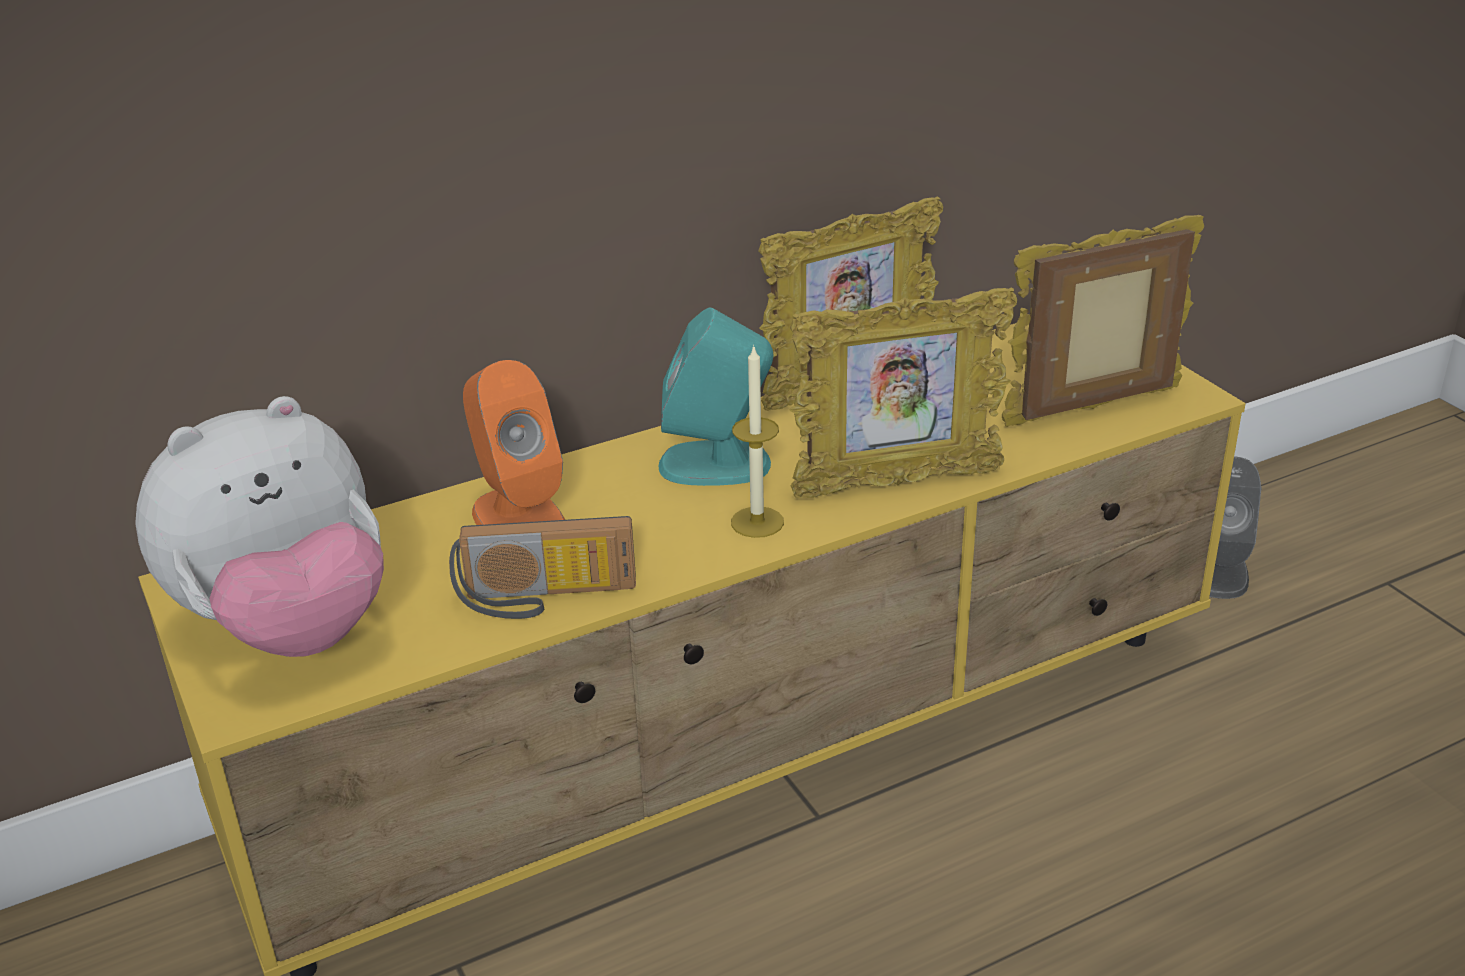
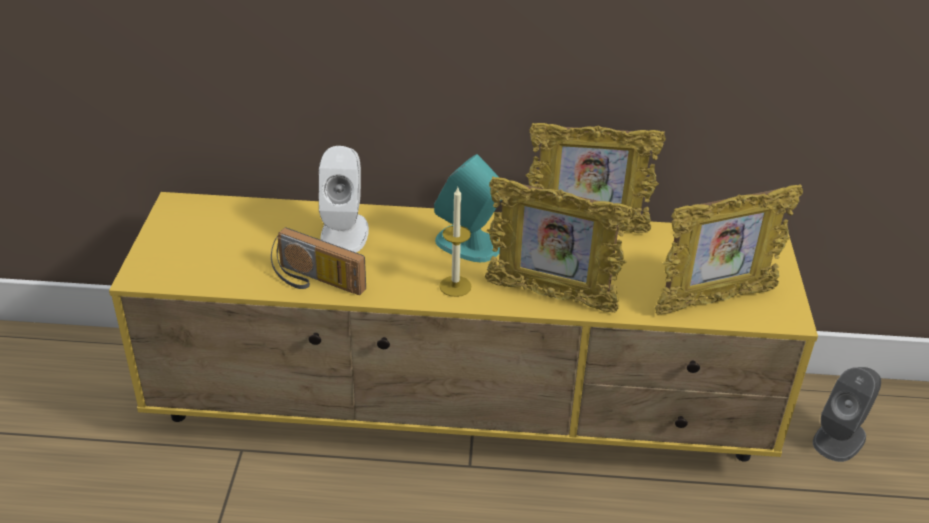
camera: 30 degrees right, 5 degrees up
(288, 628) = (194, 245): plush toy -> none
(518, 518) = (344, 233): orange speaker -> white speaker
(1094, 410) = (714, 301): picture frame -> picture frame turned 150 degrees clockwise

